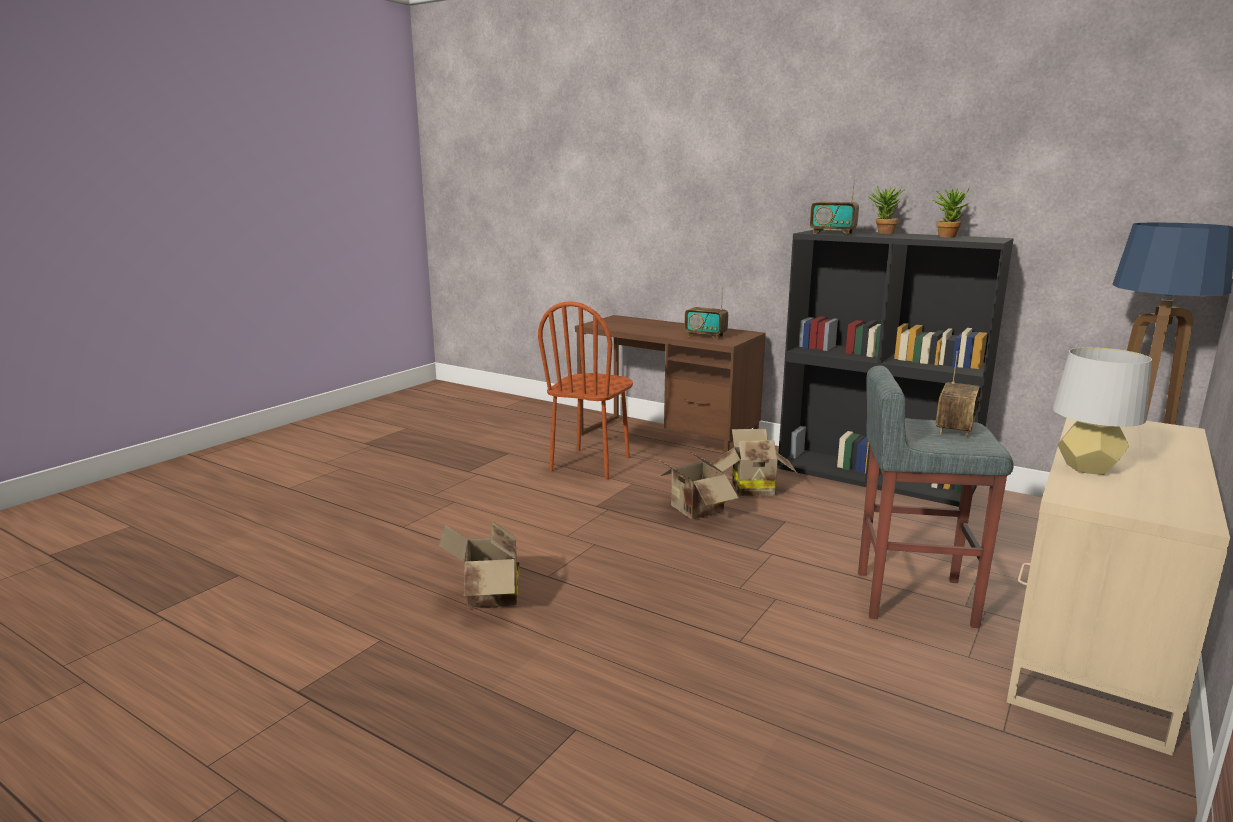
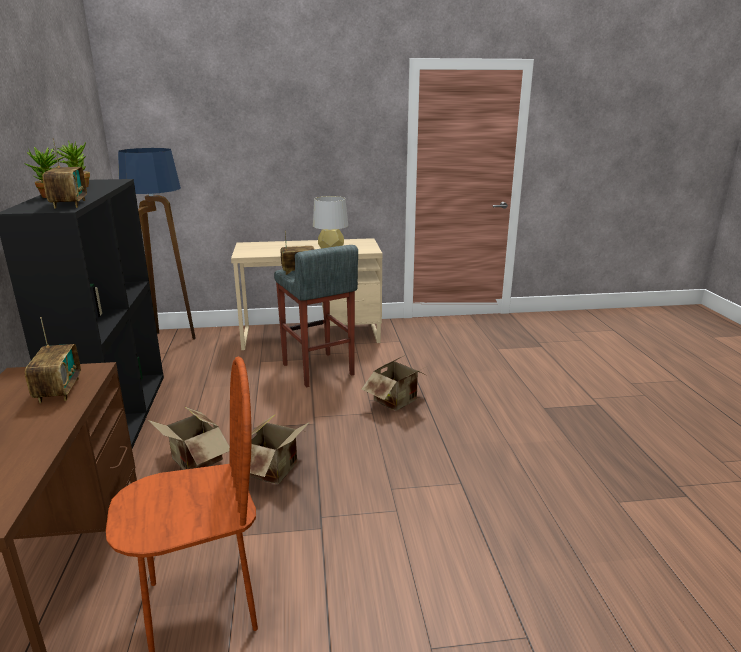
camera: 130 degrees left, 5 degrees up
(487, 597) = (520, 492): cardboard box -> cardboard box (398, 401)

